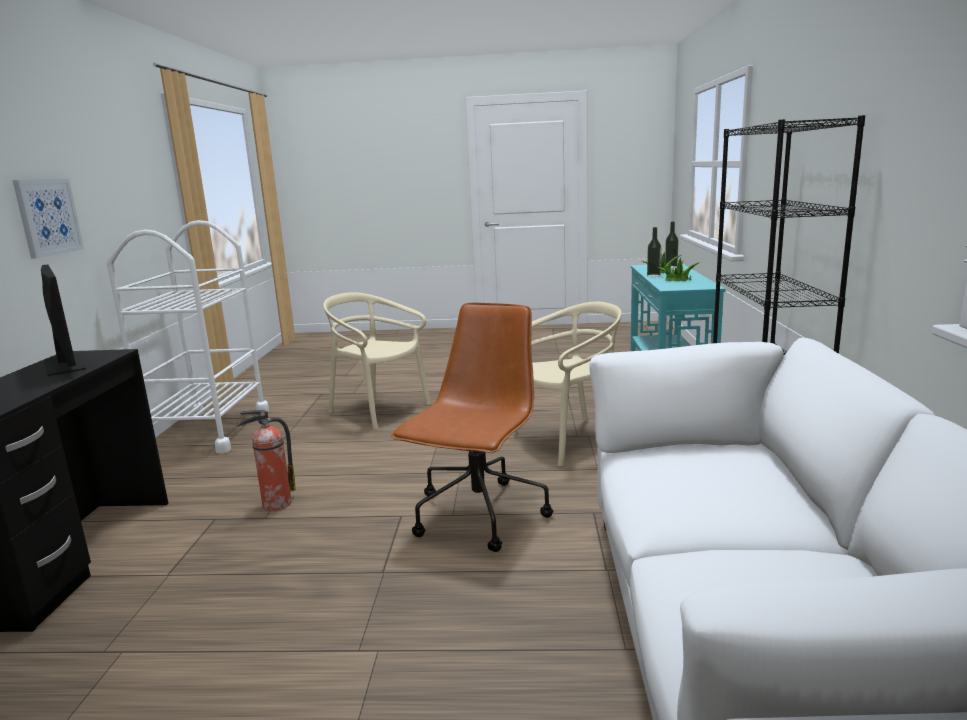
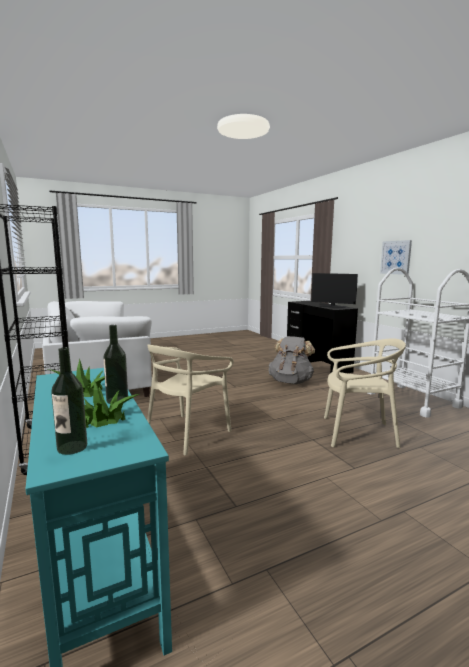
camera: 150 degrees right, 5 degrees down
(275, 504) = (291, 382): fire extinguisher -> grey backpack
(479, 516) = (204, 391): brown office chair -> none

